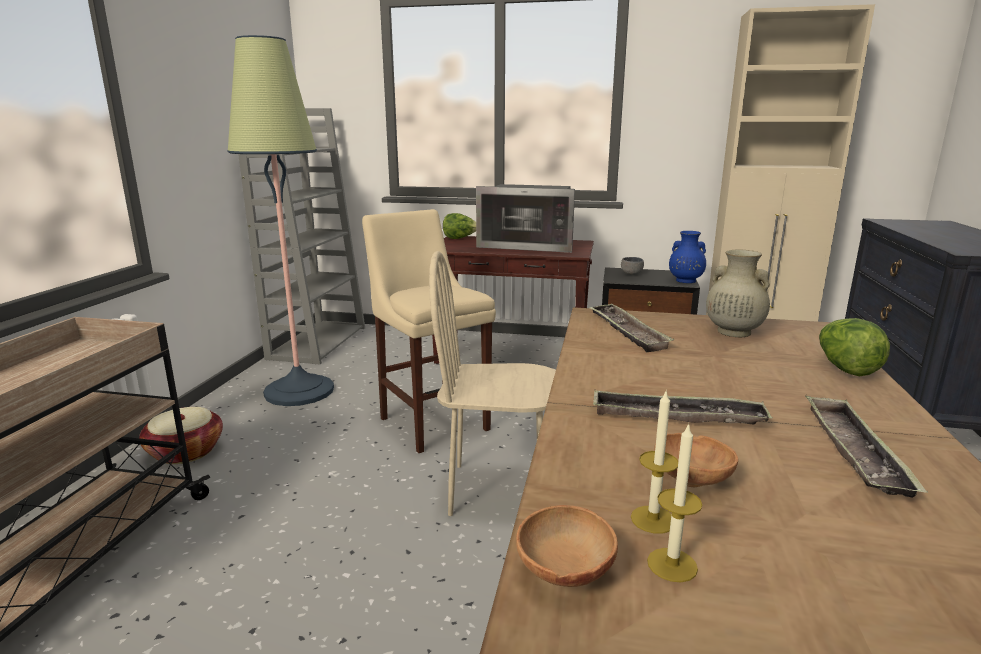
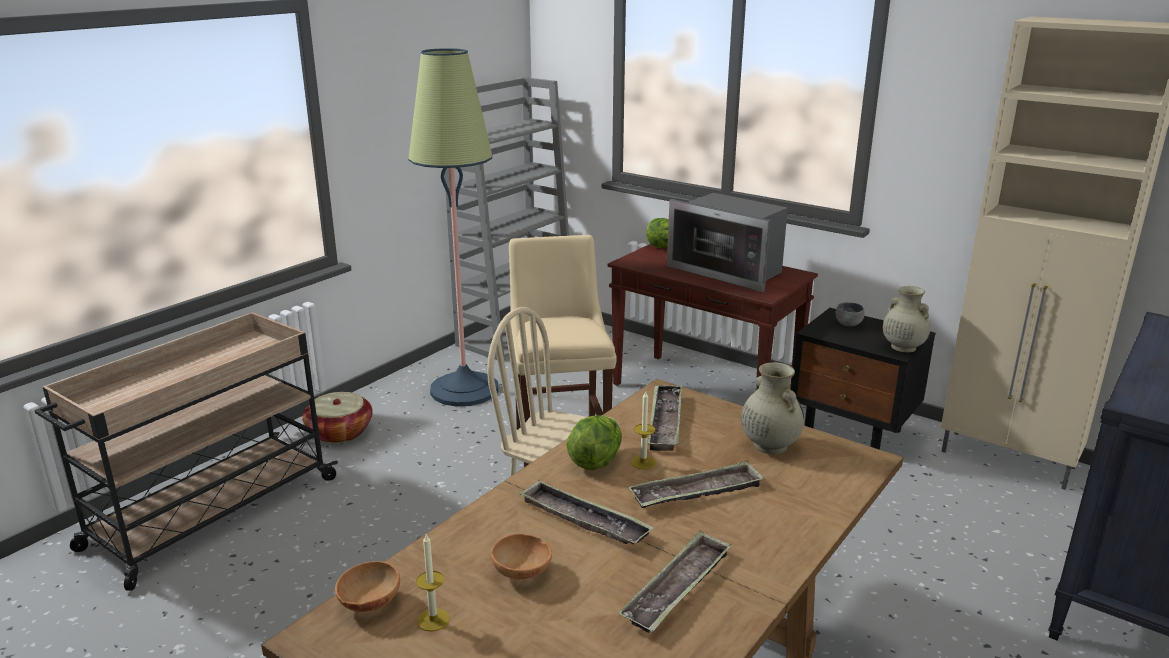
camera: 25 degrees right, 5 degrees up
(653, 519) = (459, 590): candle -> candle (643, 462)
(685, 280) = (902, 347): blue vase -> beige vase
(735, 373) = (696, 492): none -> tray
(845, 368) = (810, 514): lettuce -> lettuce (595, 460)

